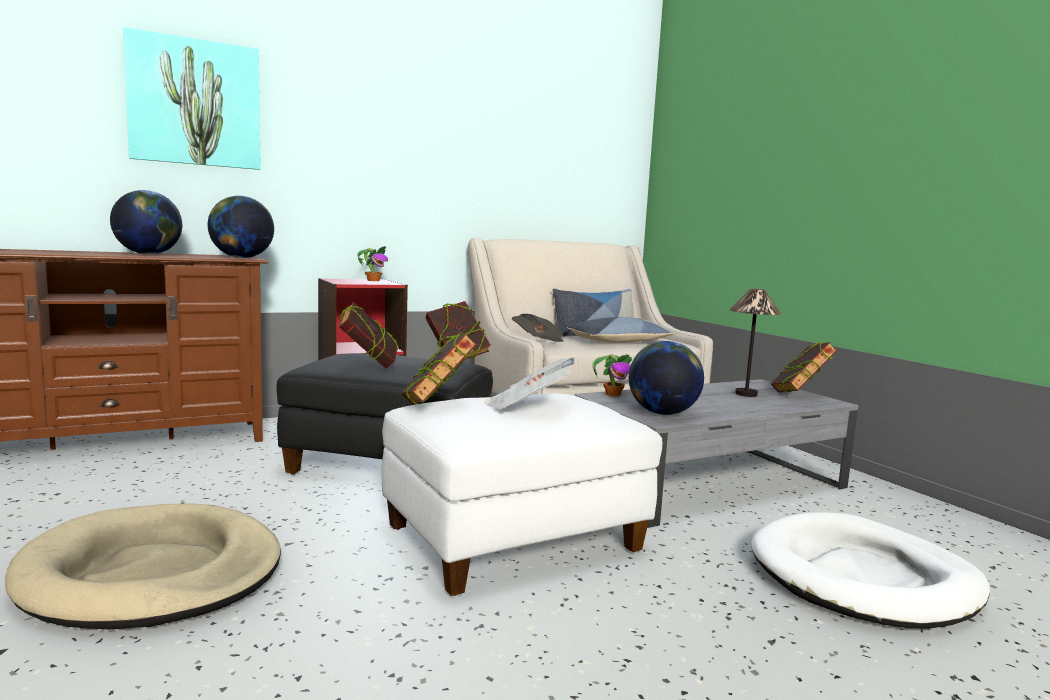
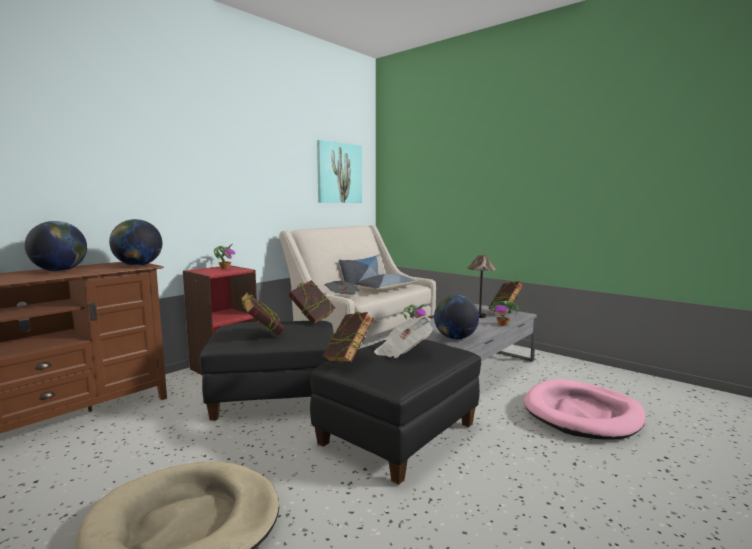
camera: 20 degrees left, 0 degrees up
(195, 103) = (79, 147): picture -> picture (339, 173)
(514, 539) = (398, 434): white ottoman -> black ottoman
(772, 409) = (503, 324): none -> potted plant
(863, 577) = (582, 413): white dog bed -> pink dog bed

